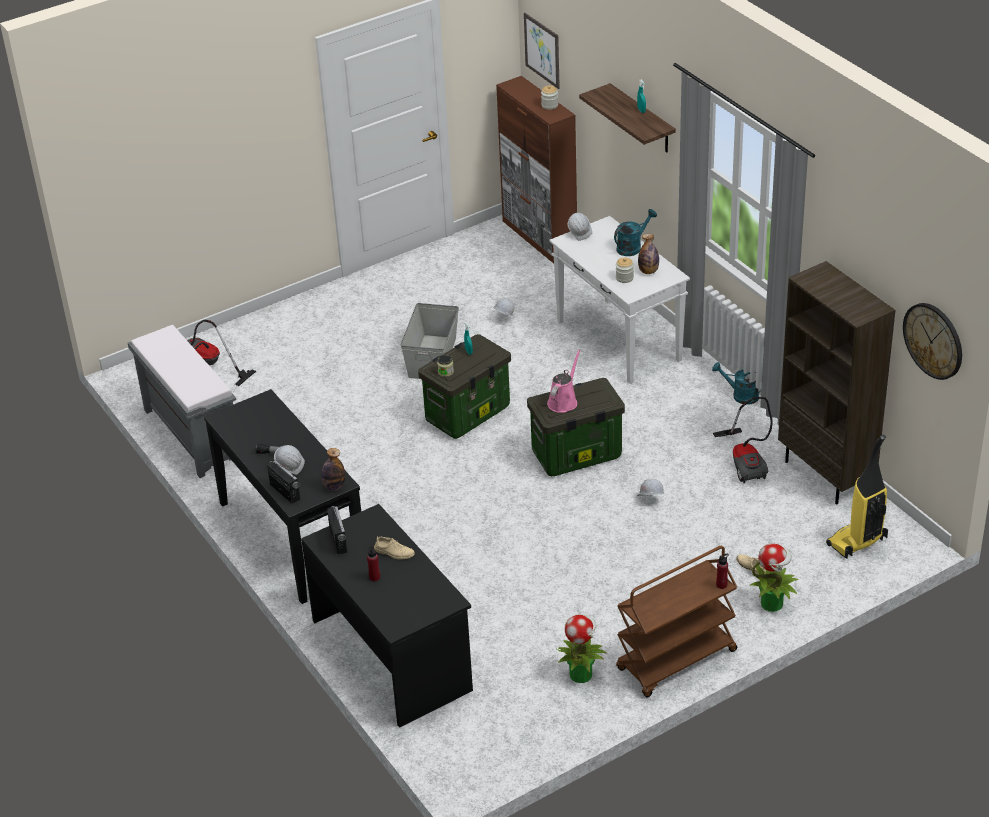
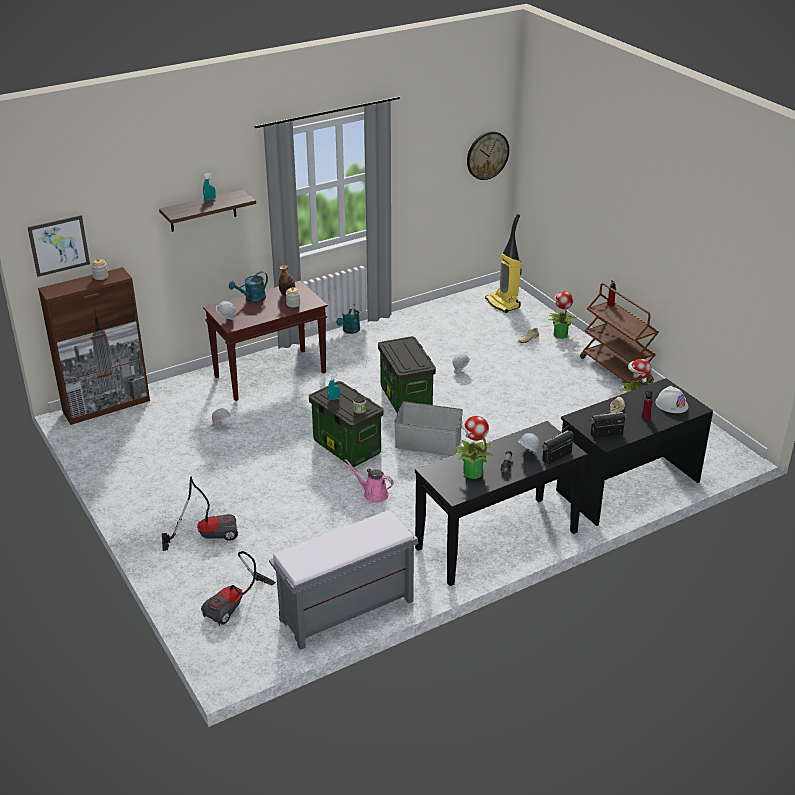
camera: 90 degrees left, 5 degrees down
(260, 429) = (472, 472): none -> potted plant
(334, 486) = (548, 432): bottle -> none
(404, 604) = (671, 404): none -> white hard hat
(431, 357) = (264, 465): grey storage box -> grey storage box (428, 443)
(563, 401) = (406, 358): pink watering can -> pink watering can (373, 494)
(620, 341) = (271, 374): white console table -> brown console table
(632, 247) = (252, 299): turquoise watering can -> turquoise watering can turned 90 degrees counterclockwise
(746, 461) = (421, 334): vacuum cleaner -> vacuum cleaner (207, 534)
(826, 475) = (439, 308): brown bookcase -> none

